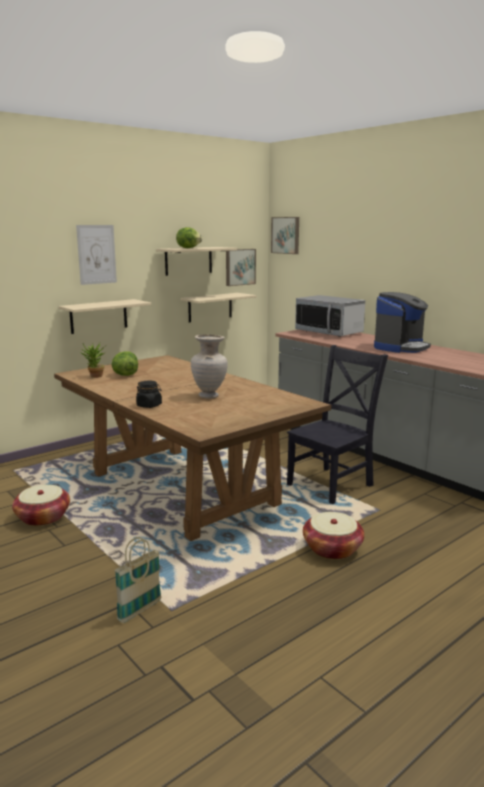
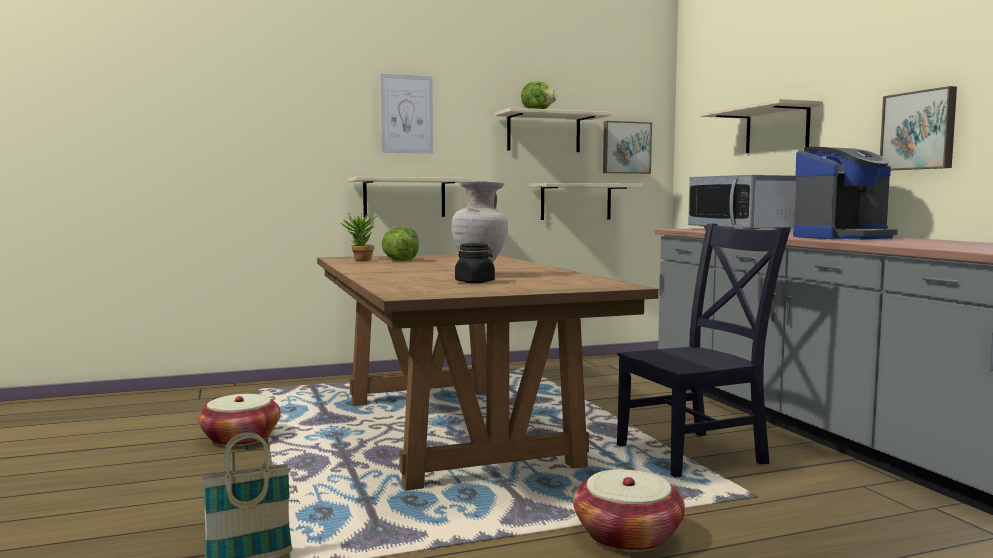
camera: 20 degrees right, 10 degrees down
(149, 405) = (380, 277): black jar -> black jar (475, 282)
(286, 235) = (696, 100): picture -> picture (919, 130)
(347, 266) = (777, 129): none -> beige shelf

